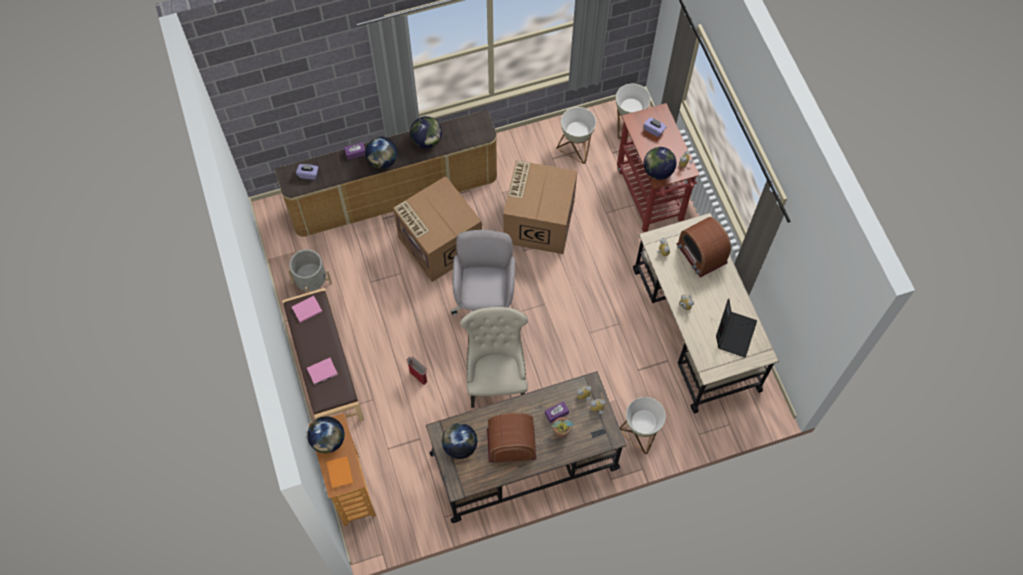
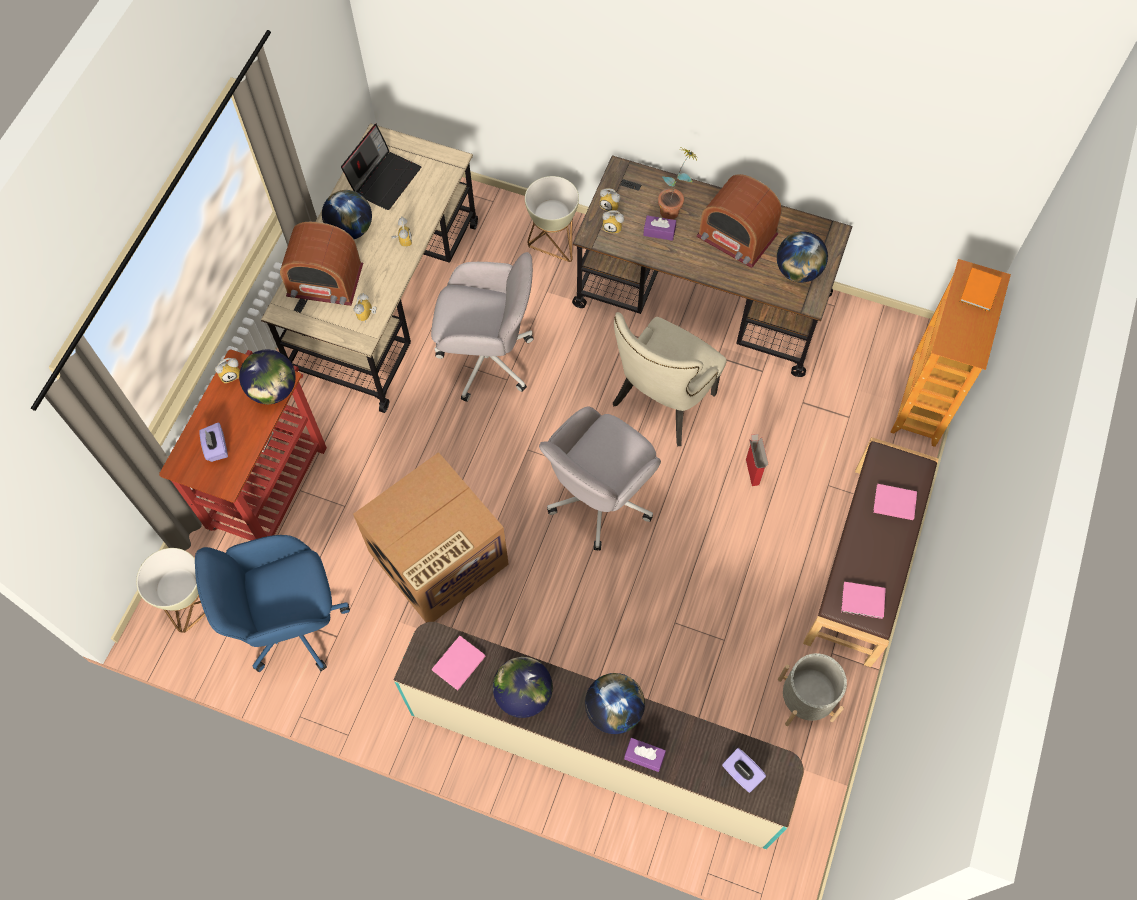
camera: 140 degrees left, 0 degrees up
(328, 440) = (972, 334): globe -> globe (351, 229)
(394, 195) = (595, 750): brown cabinet -> turquoise cabinet
(439, 243) = (592, 627): cardboard box -> none
(465, 132) = (457, 664): none -> pink book
(575, 149) = (293, 626): planter -> blue office chair
(608, 335) = (488, 360): none -> grey office chair
(701, 254) = (325, 281): radio -> radio turned 90 degrees clockwise
(733, 333) = (384, 178): laptop -> laptop turned 150 degrees clockwise

